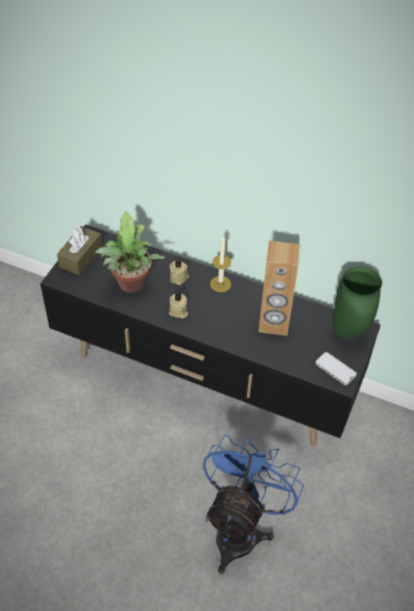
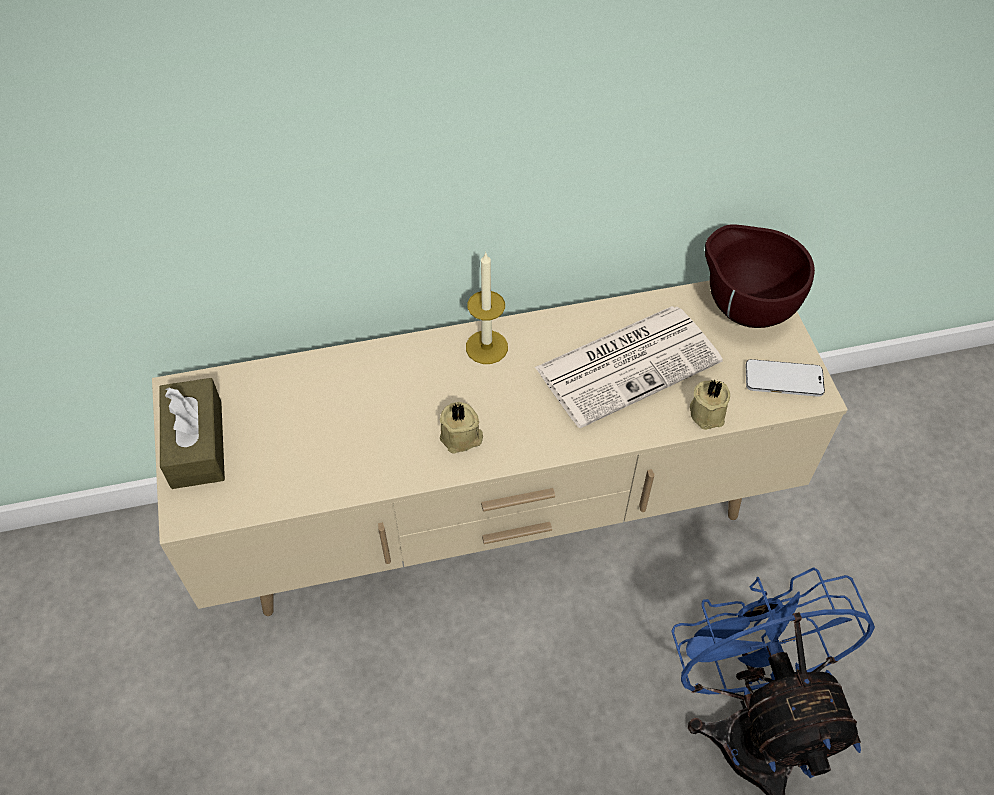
camera: 35 degrees left, 5 degrees up
(131, 286) = (339, 442): potted plant -> none
(179, 278) = (409, 377): beige candle -> beige candle (708, 412)
(205, 379) = (498, 519): black tv stand -> beige tv stand
(273, 324) = (629, 363): brown speaker -> newspaper
(347, 332) = (744, 309): green vase -> brown bowl

